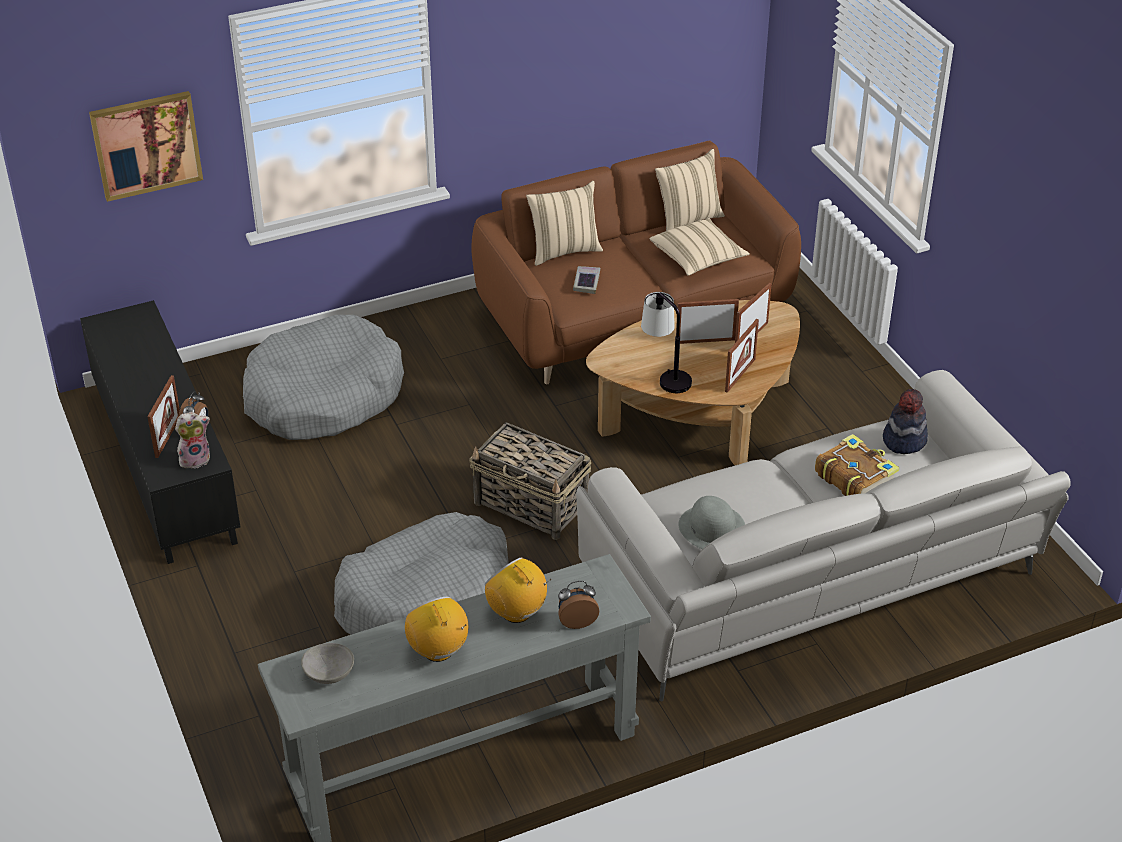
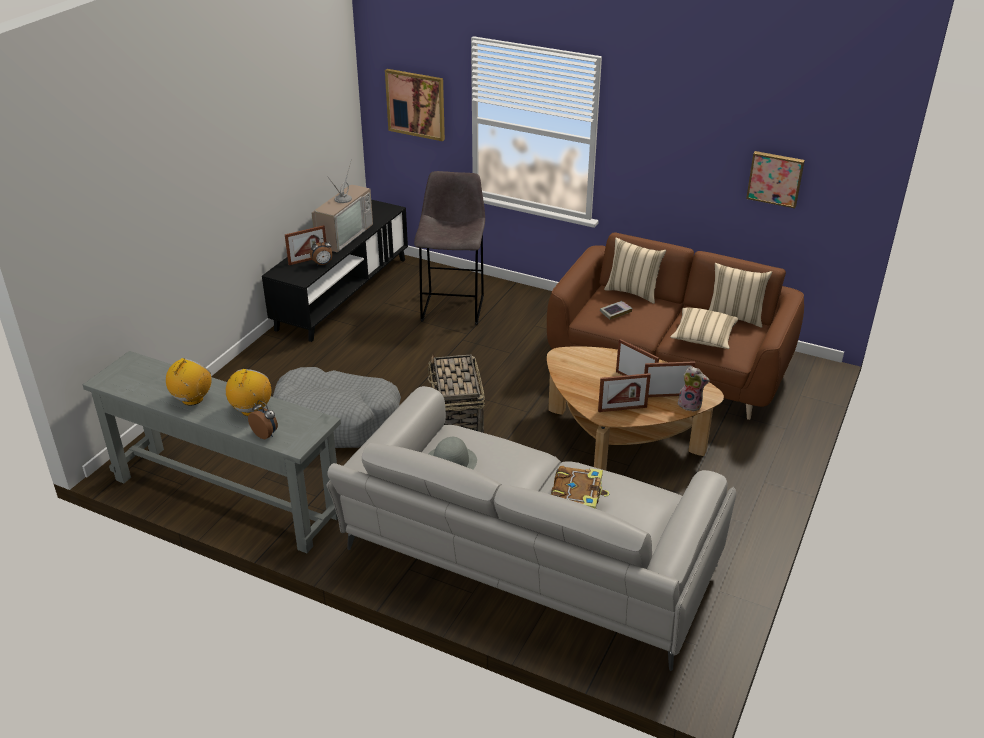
camera: 50 degrees right, 5 degrees down
(146, 380) = (342, 234): none -> television
(195, 459) = (300, 274): plush toy -> plush toy (690, 405)
(323, 396) = (453, 307): grey dog bed -> grey stool
(329, 674) = (140, 374): grey bowl -> none
(658, 42) = (775, 178): none -> picture
(665, 375) = (580, 382): table lamp -> none
(904, 440) = (647, 503): hat -> none

